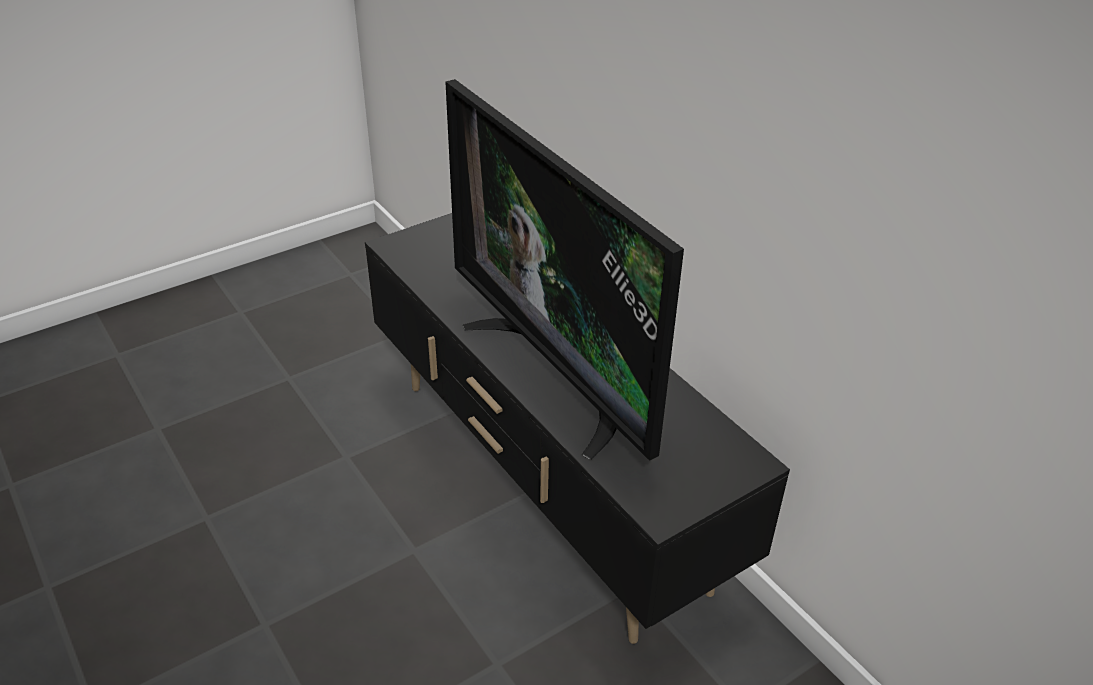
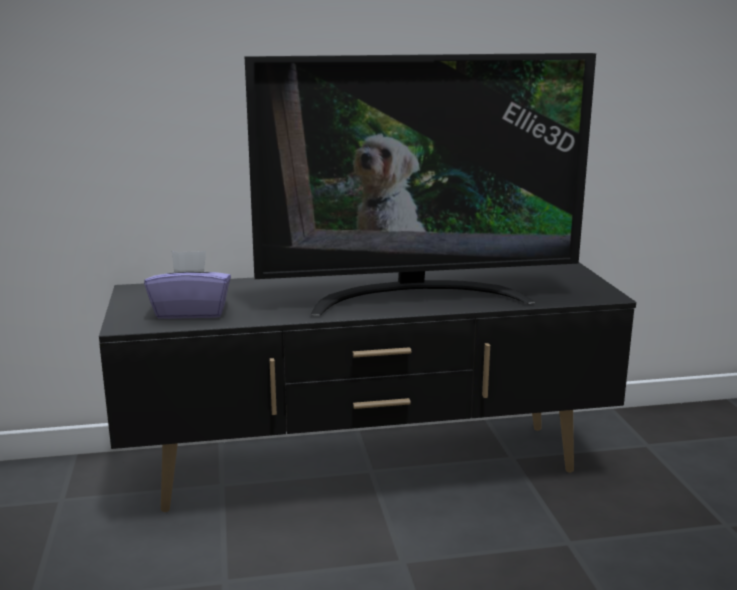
camera: 65 degrees left, 20 degrees down
(436, 263) = (191, 312): none -> purple tissue box

